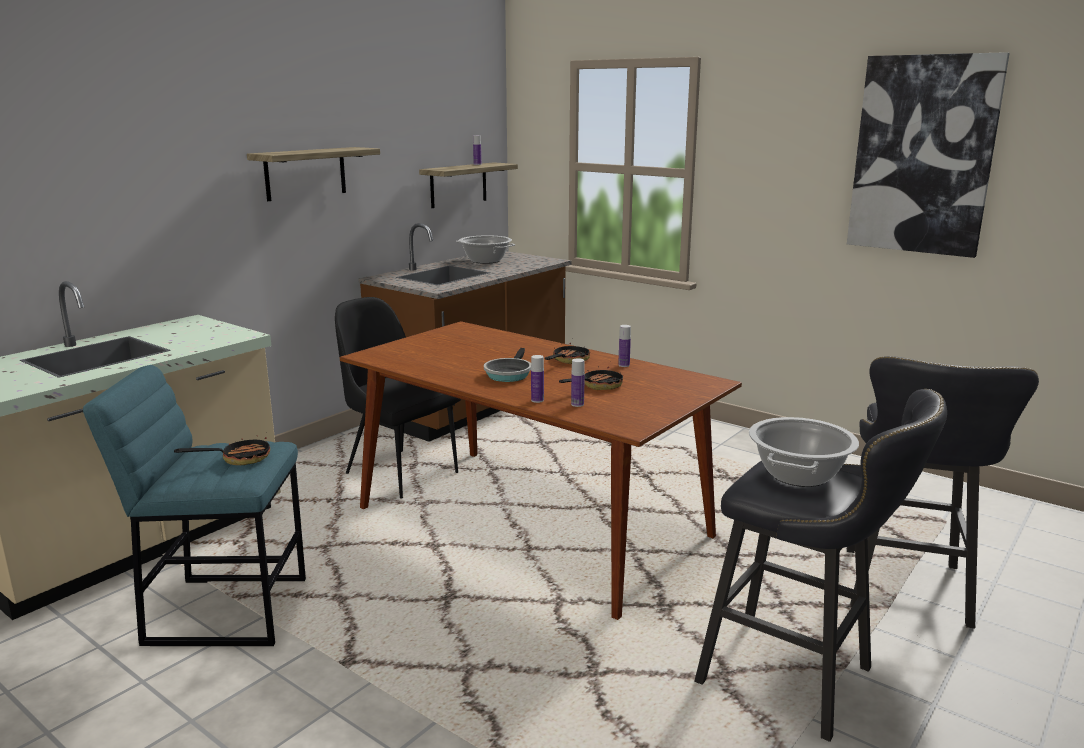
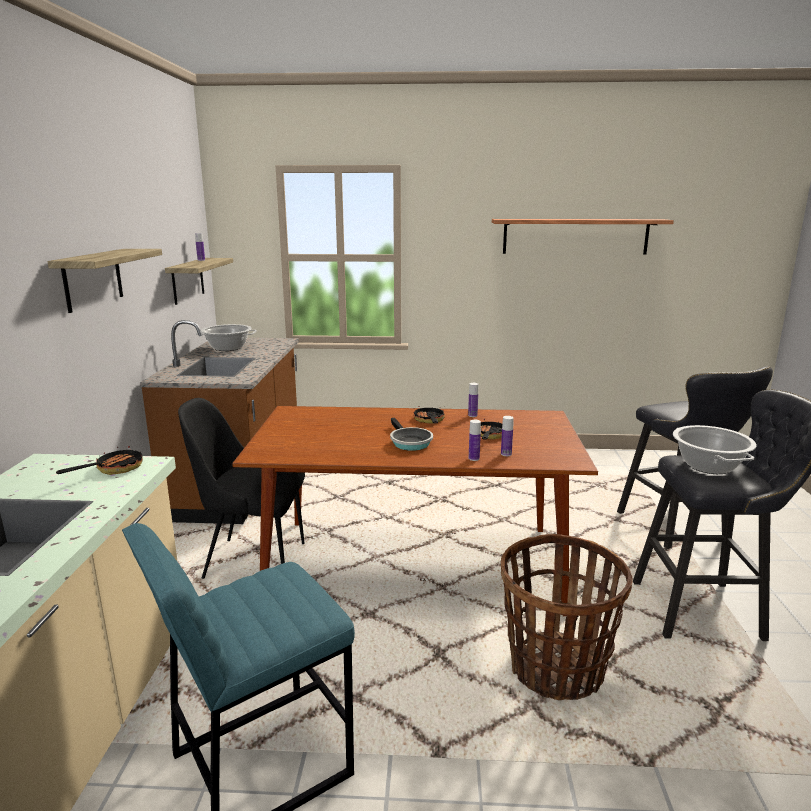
camera: 35 degrees left, 0 degrees up
(238, 459) = (282, 596): frying pan -> frying pan (113, 469)
(535, 655) = (556, 669): none -> basket
(923, 155) = (575, 236): picture -> shelf

